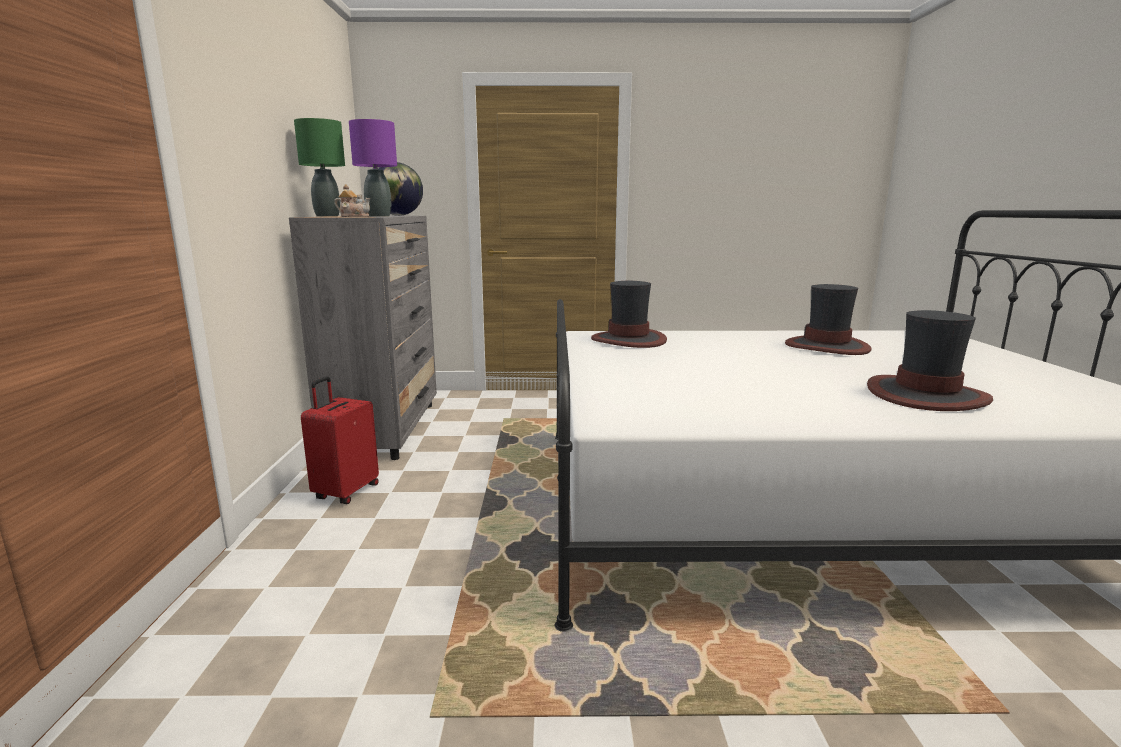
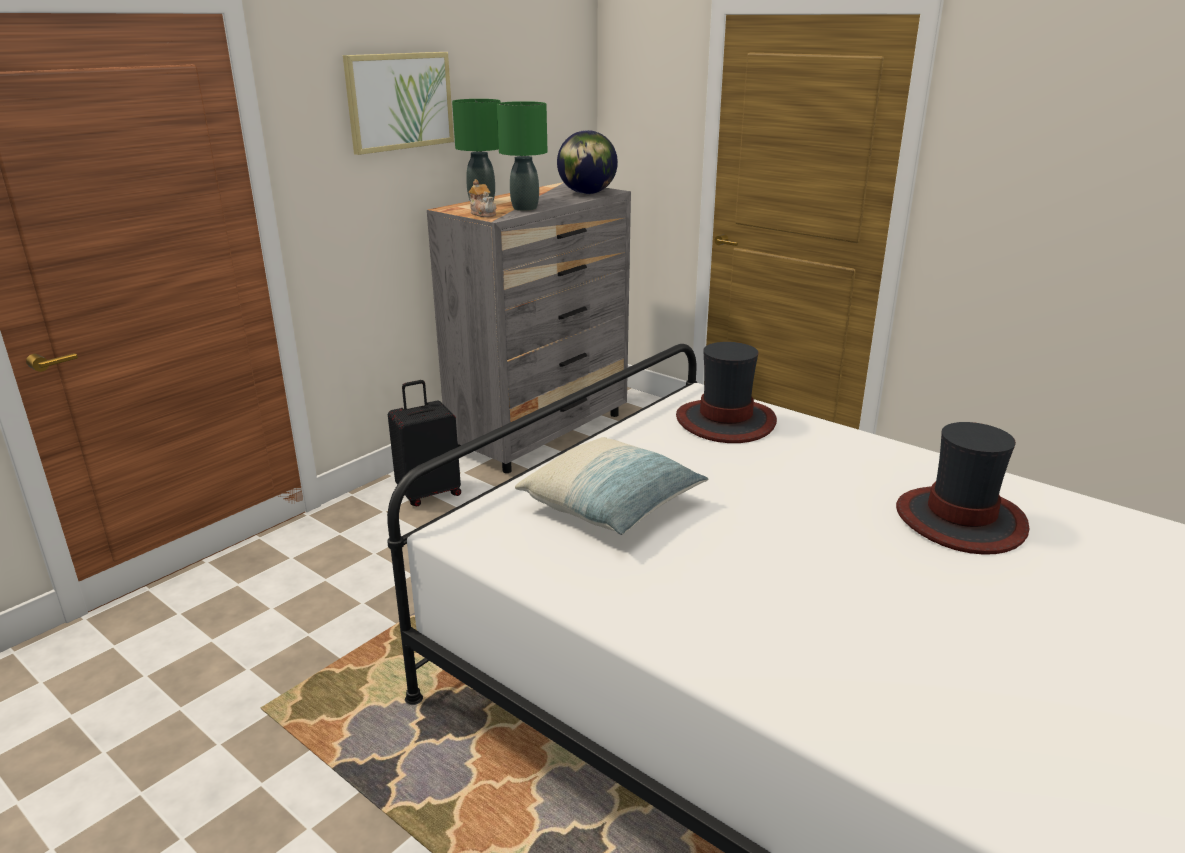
camera: 40 degrees right, 10 degrees up
(259, 107) = (399, 101): none -> picture
(345, 492) = (429, 493): red suitcase -> black suitcase
(379, 216) = (524, 208): purple table lamp -> green table lamp
(667, 383) = (612, 506): none -> pillow
(926, 395) = (856, 650): hat -> none

